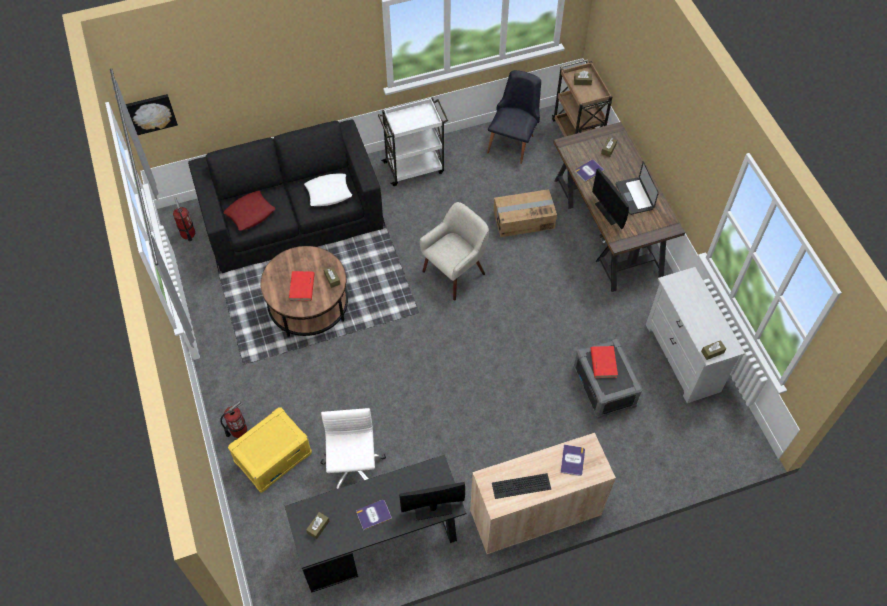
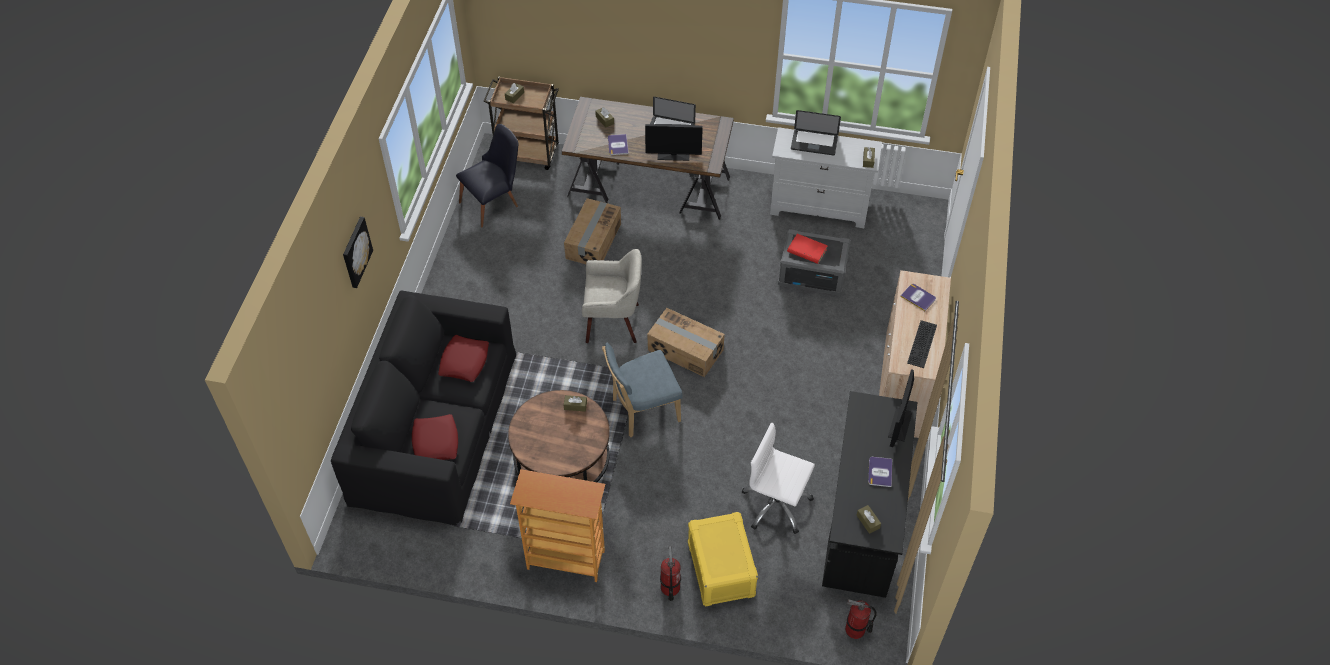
camera: 60 degrees left, 5 degrees down
(151, 113) = (294, 430): picture -> picture (355, 252)
(188, 234) = (380, 535): fire extinguisher -> fire extinguisher (855, 630)
(226, 351) = (565, 560): none -> bookcase
(302, 287) = (567, 436): red book -> none
(328, 192) = (464, 361): white pillow -> red pillow
(385, 333) = (642, 410): none -> blue chair
(414, 167) = (460, 294): white cart -> none
(455, 272) = (613, 322): beige armchair -> beige armchair turned 105 degrees clockwise
(460, 333) = (685, 350): none -> cardboard box
(513, 141) = (494, 202): black chair -> black chair turned 90 degrees clockwise
(698, 301) = (814, 143): none -> laptop

